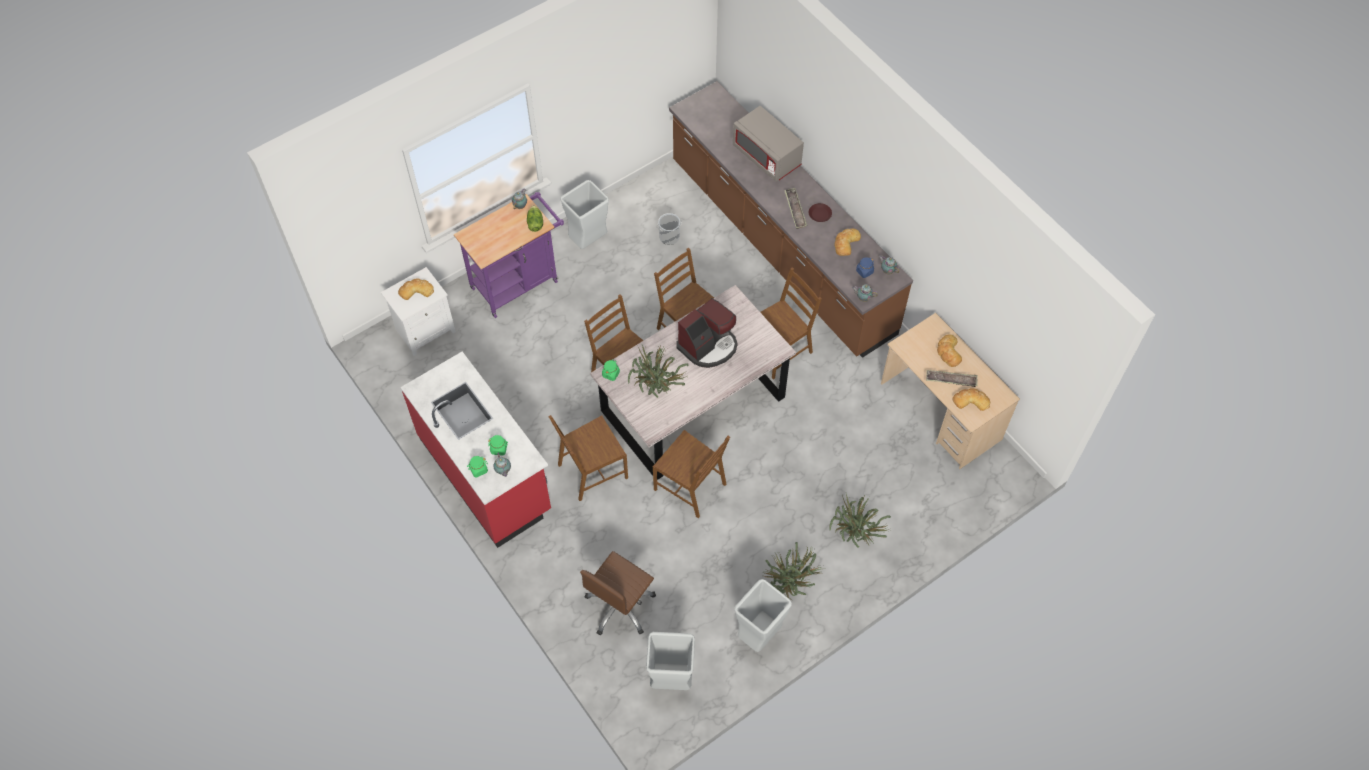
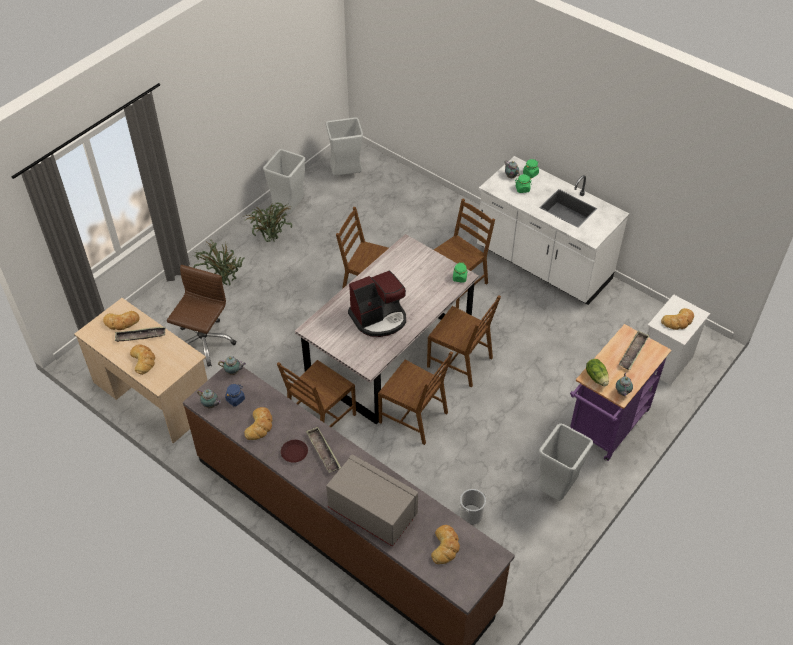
camera: 165 degrees right, 10 degrees down
(486, 474) = (543, 265): red counter -> white counter
(489, 239) = (633, 352): none -> tray
(620, 606) = (398, 206): brown office chair -> brown office chair (204, 342)
(656, 392) = (413, 272): potted plant -> none
(708, 346) = (379, 318): coffee machine -> coffee machine turned 150 degrees counterclockwise
(718, 122) = (445, 546): none -> bread

